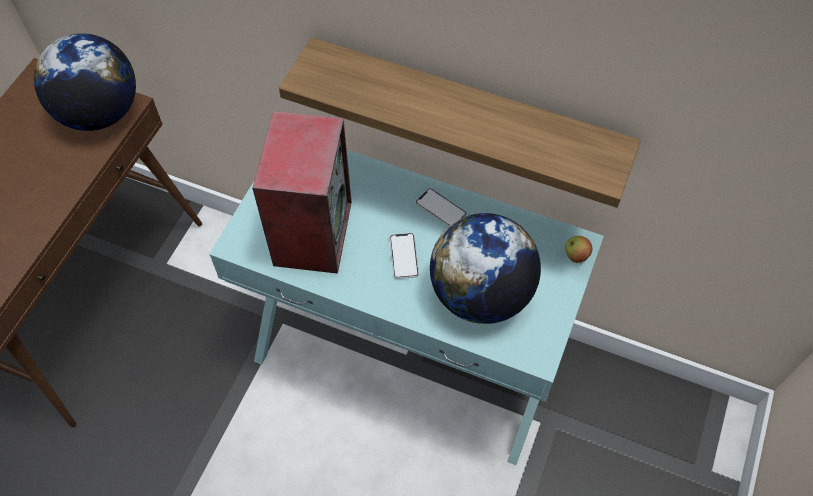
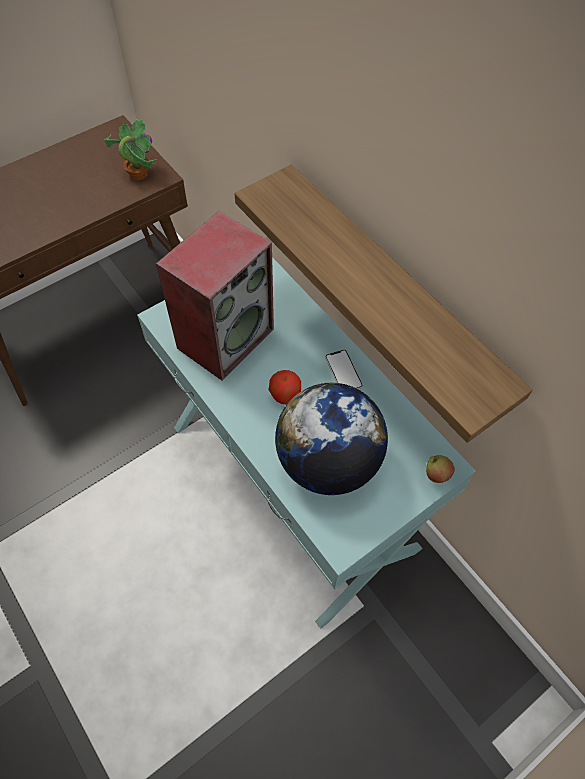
camera: 30 degrees right, 0 degrees up
(100, 113) = (138, 174): globe -> potted plant
(404, 256) = (285, 395): phone -> apple

